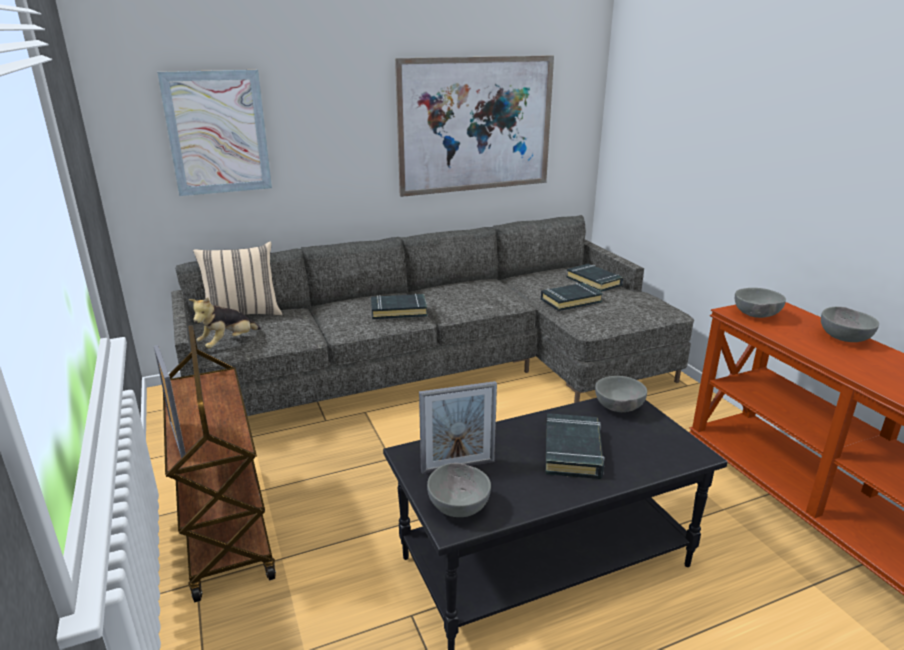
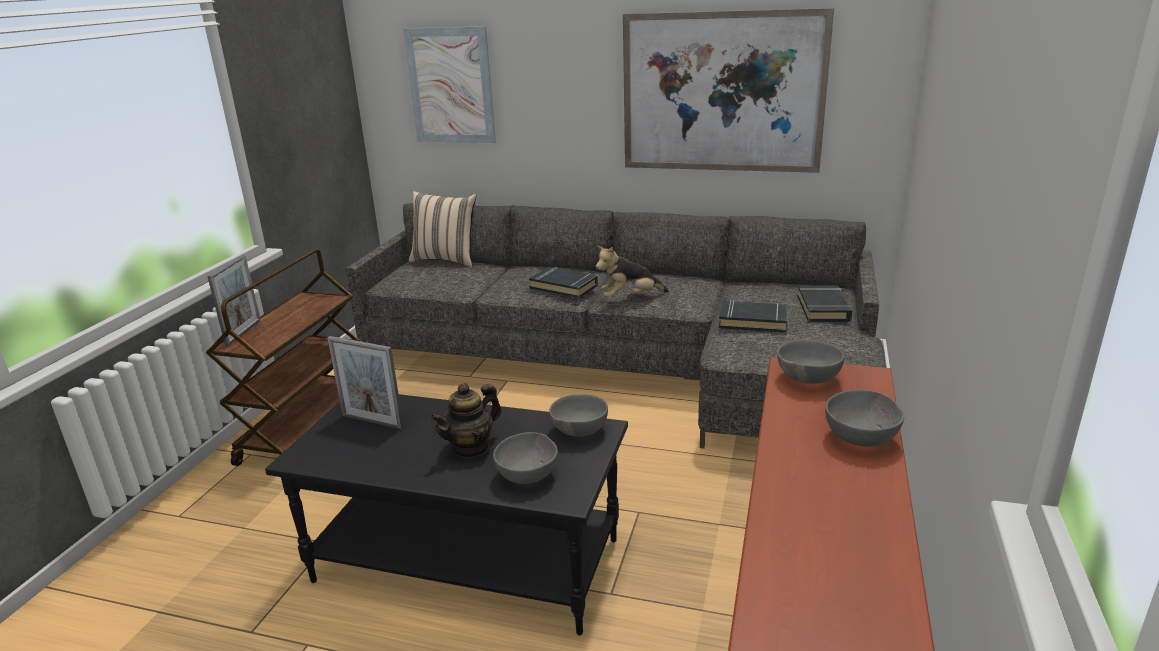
camera: 40 degrees right, 0 degrees up
(228, 343) = (400, 279): plush toy -> plush toy (630, 297)
(459, 506) = (324, 447): grey bowl -> grey bowl (529, 475)
(573, 451) = (471, 448): black book -> teapot

